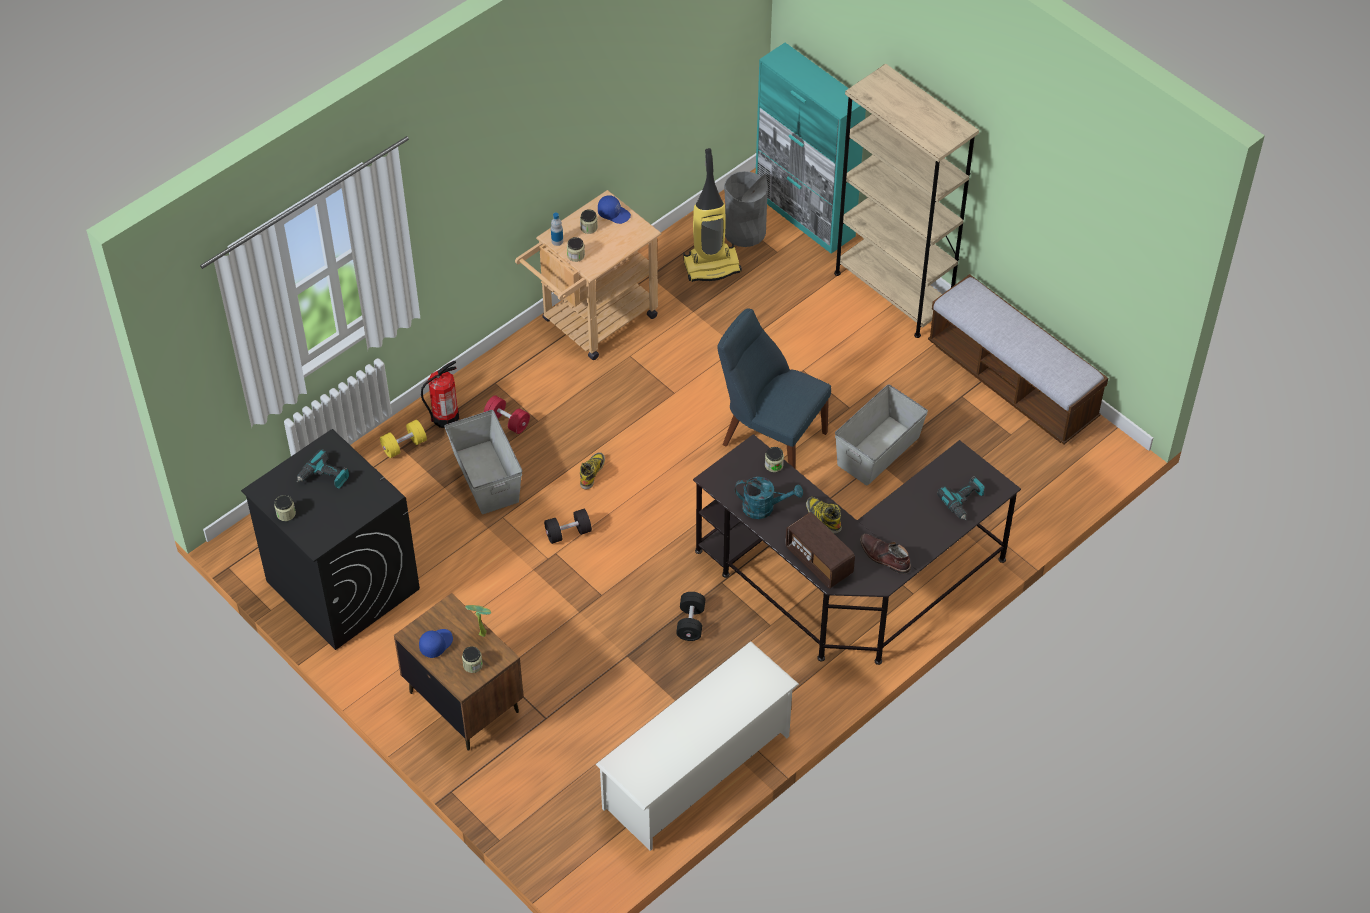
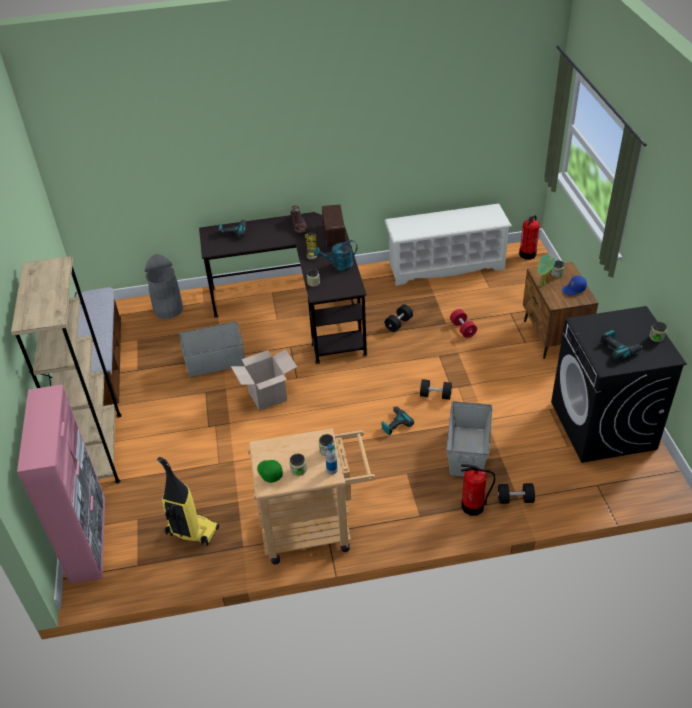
camera: 145 degrees left, 10 degrees down
(404, 445) = (515, 499): yellow dumbbell -> black dumbbell
(507, 421) = (429, 482): red dumbbell -> red dumbbell (463, 329)
(583, 864) = (527, 254): none -> fire extinguisher
(592, 472) = (394, 424): boot -> power drill
(614, 213) = (269, 472): blue cap -> green cap
(744, 231) = (141, 548): grey trash can -> grey trash can (168, 309)
(764, 507) = (339, 266): turquoise watering can -> turquoise watering can turned 60 degrees counterclockwise
(770, 437) = (268, 396): blue chair -> cardboard box
(805, 216) = (88, 538): turquoise cabinet -> pink cabinet

